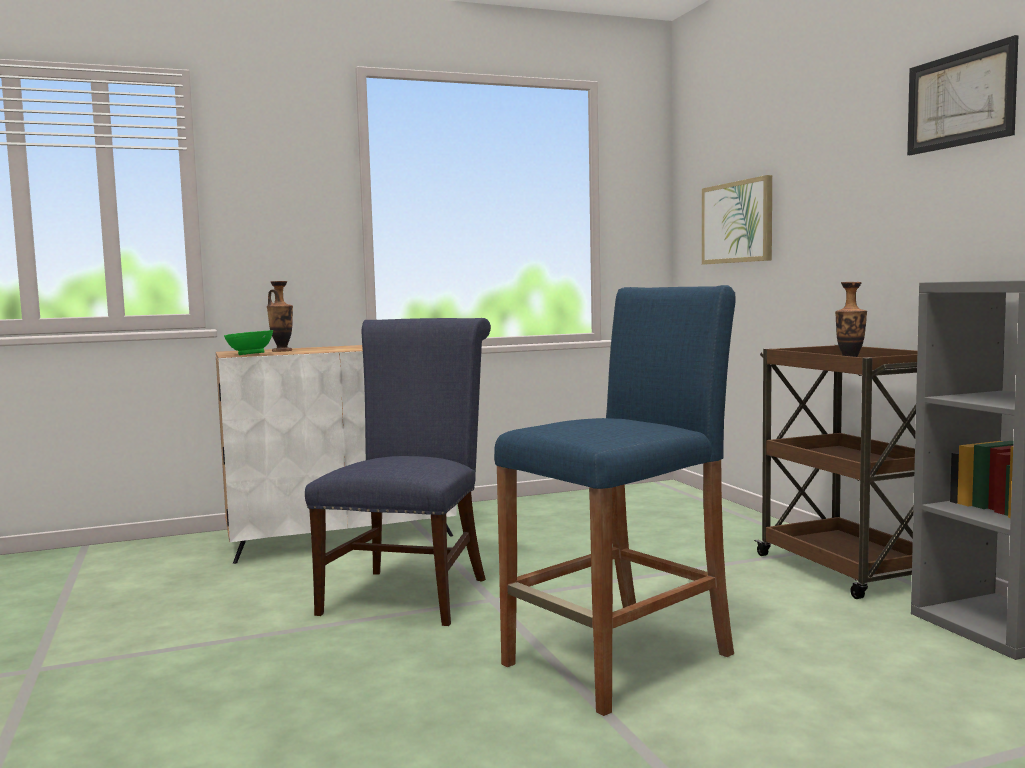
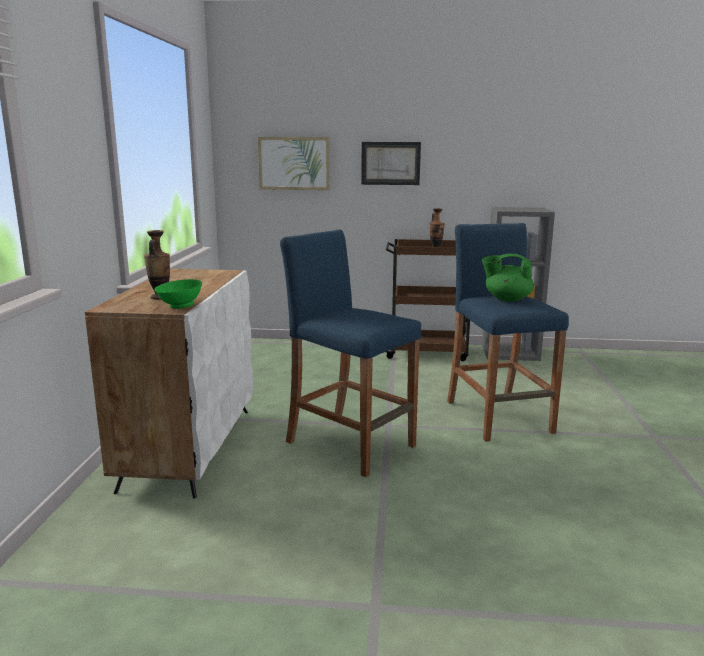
camera: 65 degrees left, 10 degrees up
(410, 592) = (350, 444): blue chair -> blue stool
(599, 421) = (507, 299): none -> green teapot
(960, 99) = (471, 120): picture -> picture (390, 163)

